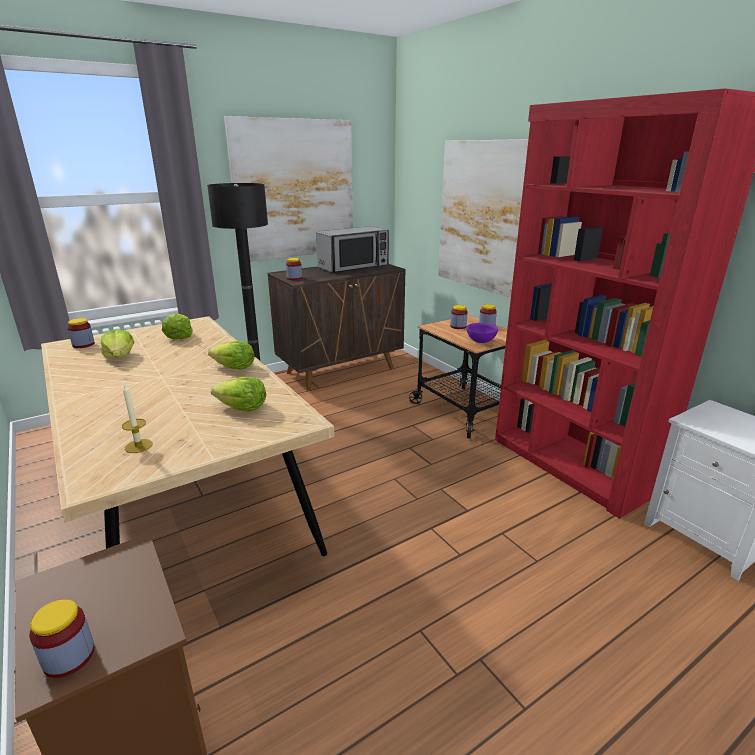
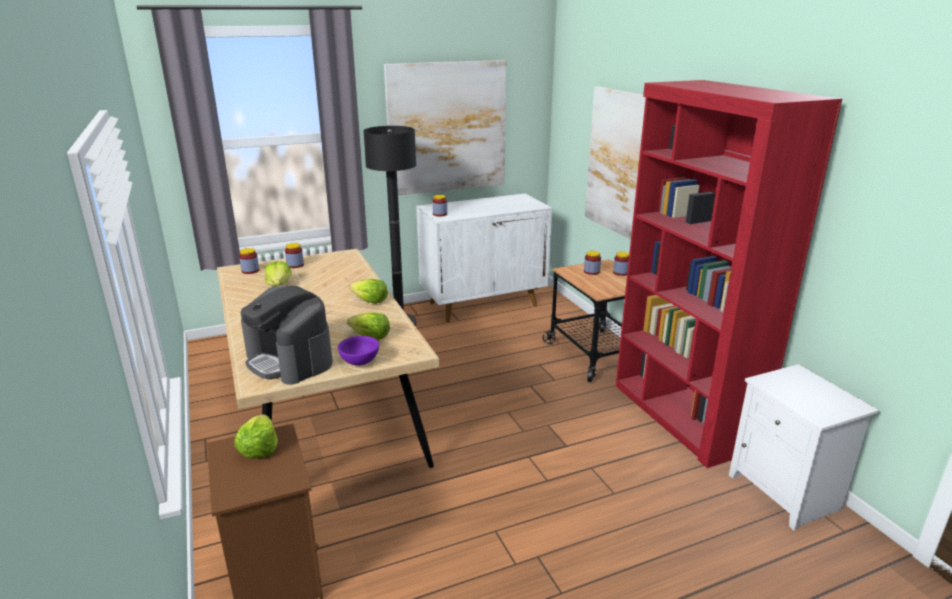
camera: 10 degrees right, 0 degrees up
(69, 656) = (240, 487): jar -> jar (295, 265)
(138, 446) = (289, 360): candle -> coffee machine
(179, 336) = (328, 268): lettuce -> lettuce (259, 448)
(341, 370) = (484, 304): brown cabinet -> white cabinet
(354, 267) = (501, 202): microwave -> none
(481, 342) = (607, 289): purple bowl -> purple bowl (360, 362)

